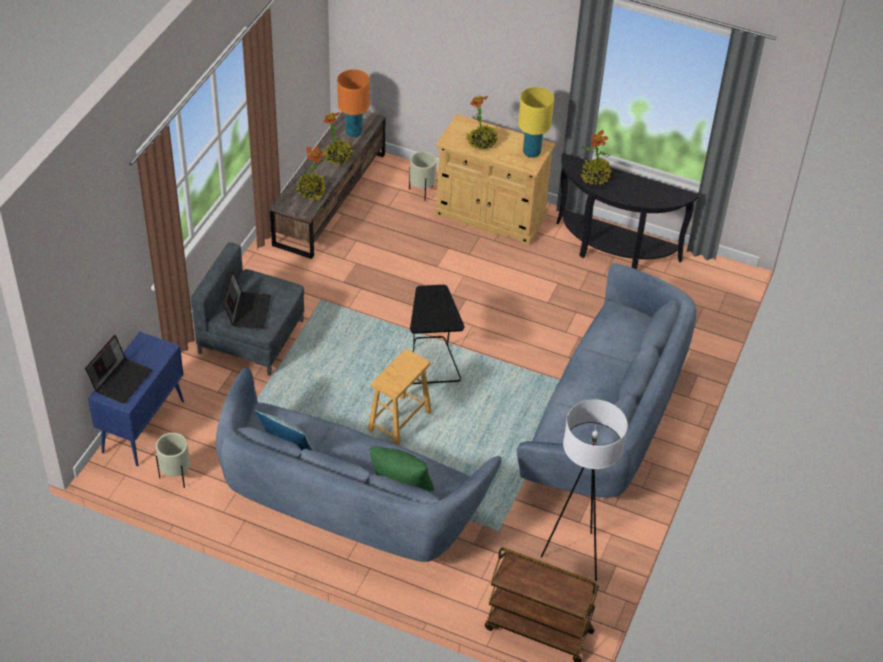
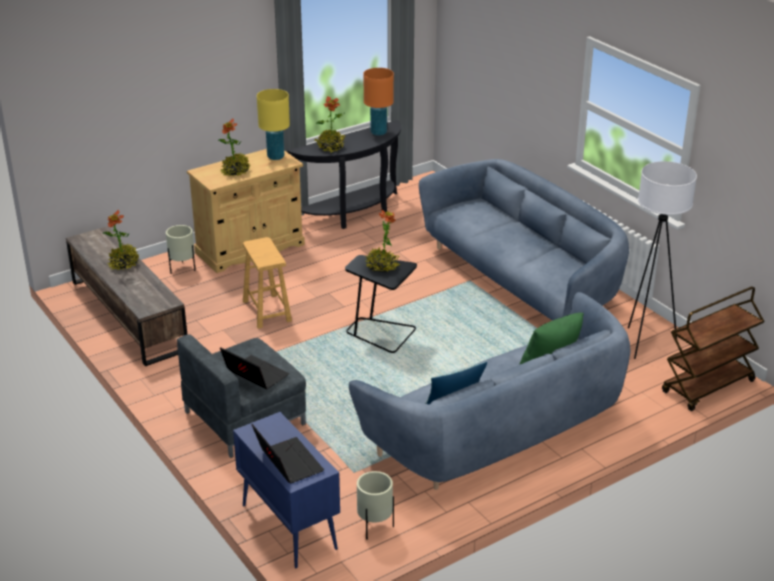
camera: 55 degrees left, 15 degrees down
(311, 192) = (149, 291): potted plant -> potted plant (381, 267)
(353, 132) = (104, 246): orange table lamp -> orange table lamp (378, 132)
(399, 421) = (430, 373): brown stool -> brown stool (266, 311)

